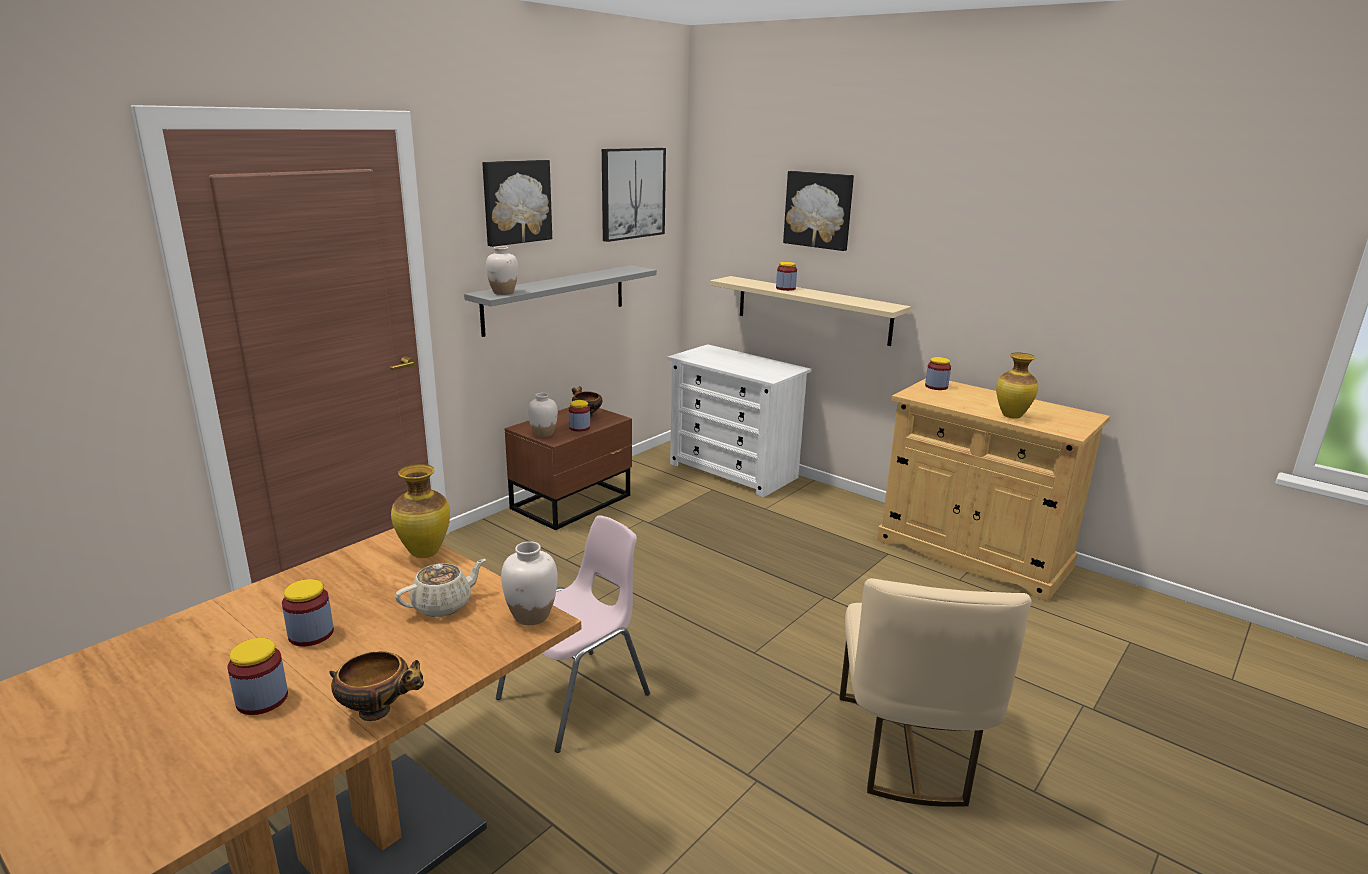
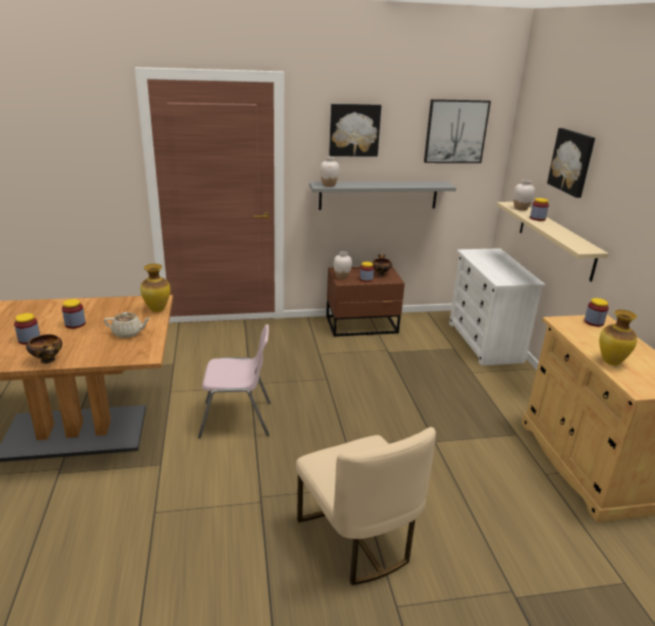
camera: 40 degrees right, 5 degrees up
(531, 616) = (147, 352): white vase -> white vase (520, 208)
(909, 749) = (357, 538): beige chair -> beige chair turned 75 degrees counterclockwise

